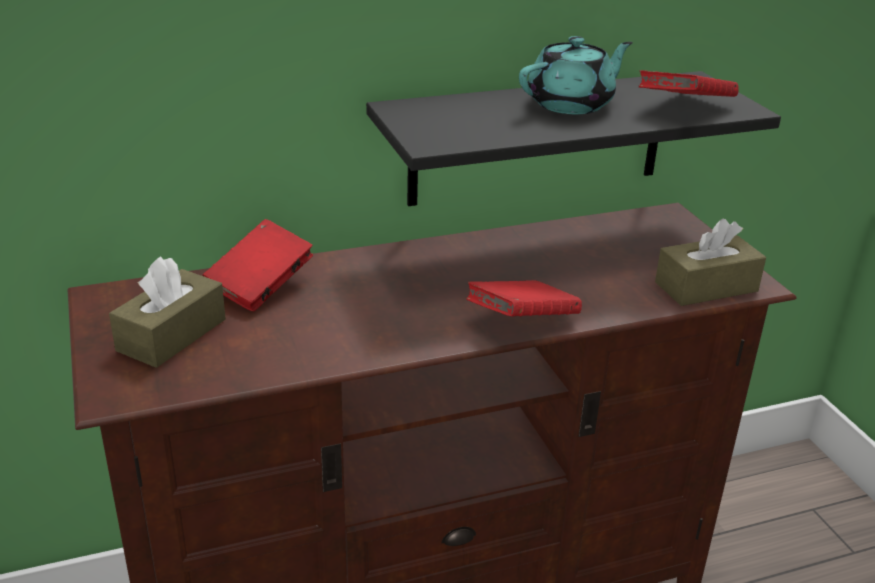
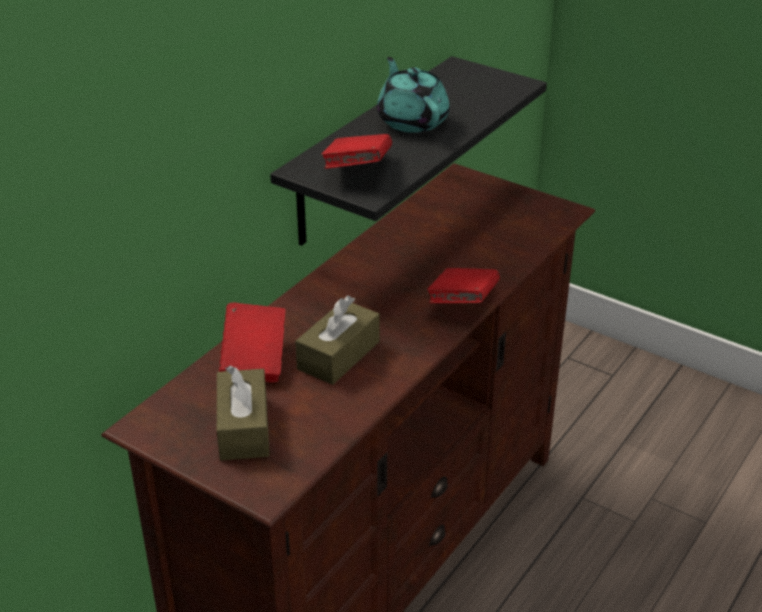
camera: 35 degrees left, 5 degrees up
(571, 104) = (412, 120): turquoise teapot -> turquoise teapot turned 45 degrees counterclockwise
(684, 108) = (485, 97): red book -> red book (357, 170)
(706, 287) = (541, 225): brown tissue box -> brown tissue box (338, 355)

